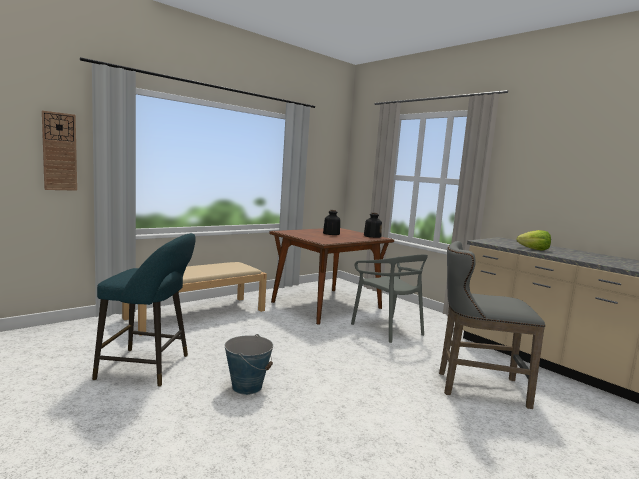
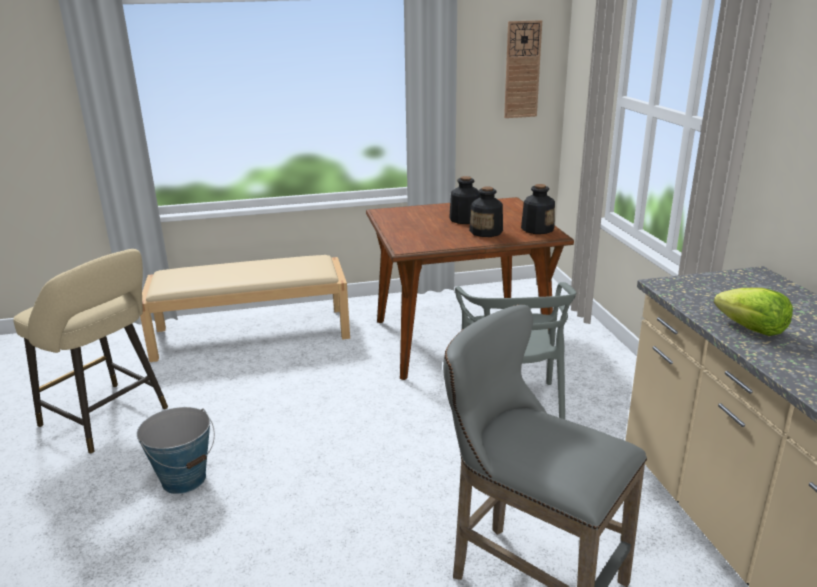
camera: 30 degrees right, 15 degrees up
(59, 151) = (45, 107): wall clock -> wall clock (522, 70)
(148, 368) = (108, 419): turquoise stool -> beige stool
(351, 237) = (486, 232): none -> bottle

